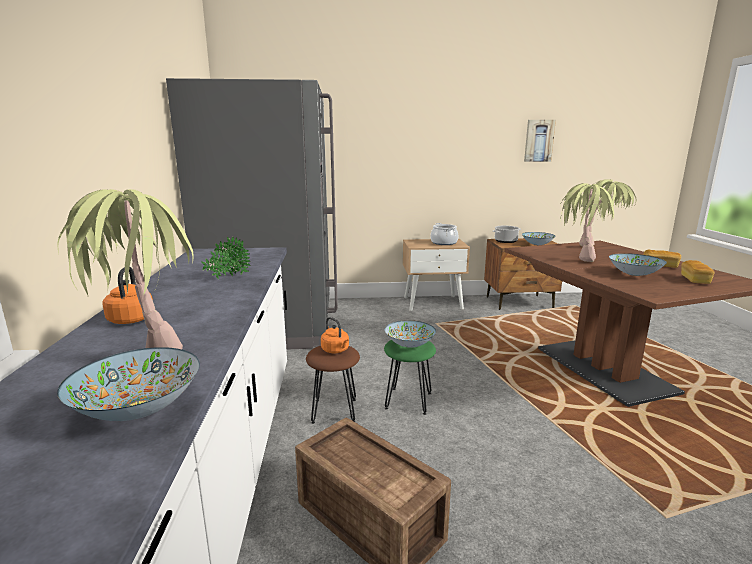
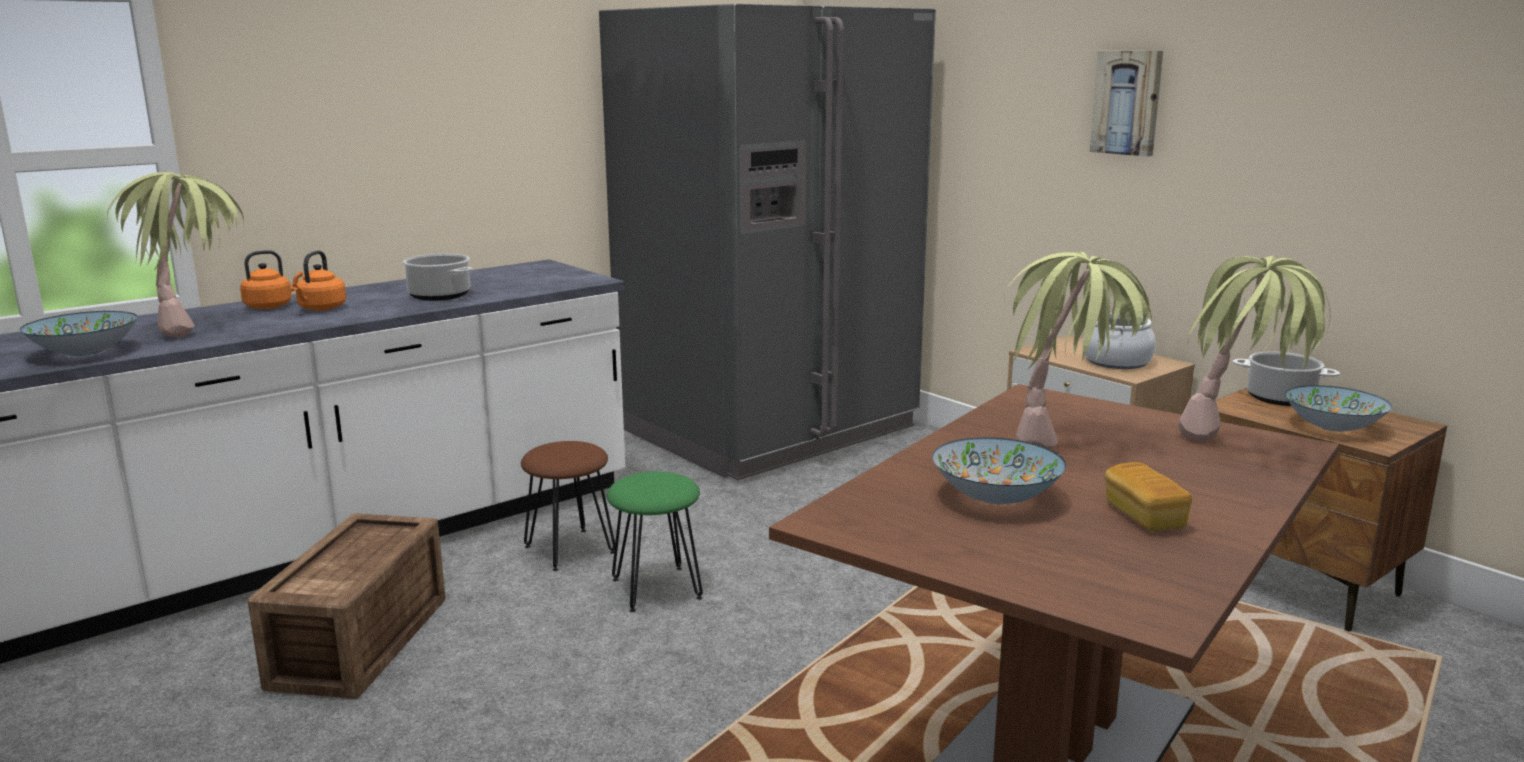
camera: 55 degrees right, 0 degrees up
(227, 277) = (438, 296): potted plant -> cooking pot
(336, 350) = (569, 451): orange kettle -> orange kettle (321, 308)
(409, 344) = (649, 484): bowl -> none
(538, 140) = (1452, 119): picture -> picture (1127, 102)
(695, 280) = (1053, 555): bread -> none

